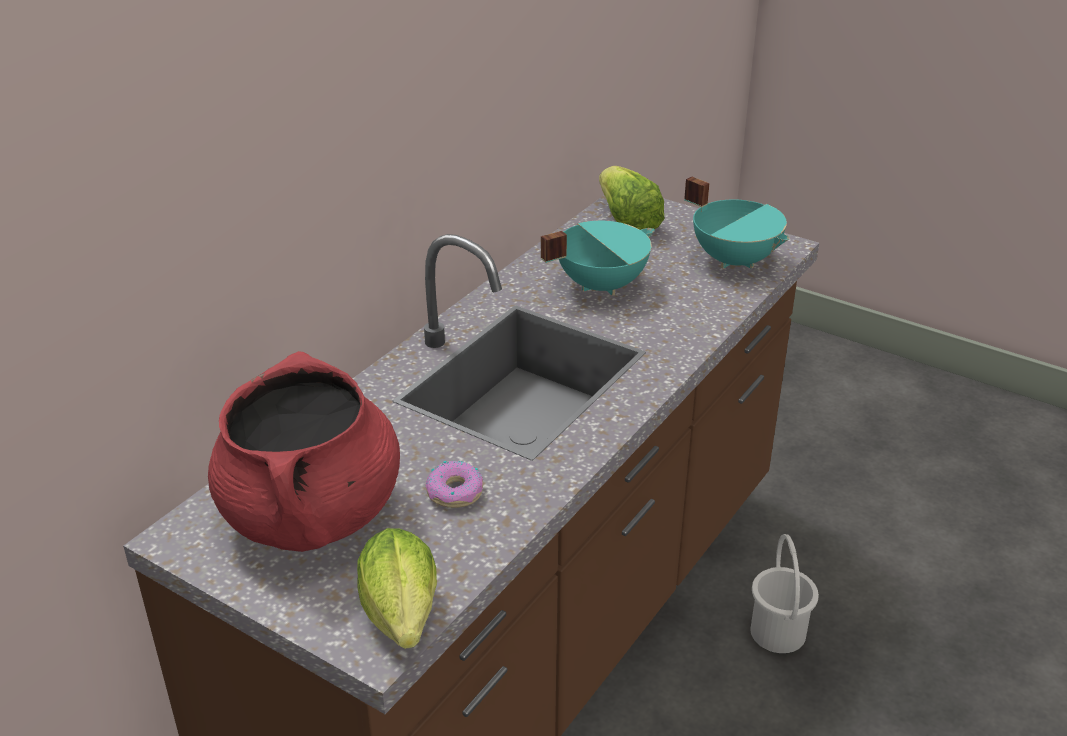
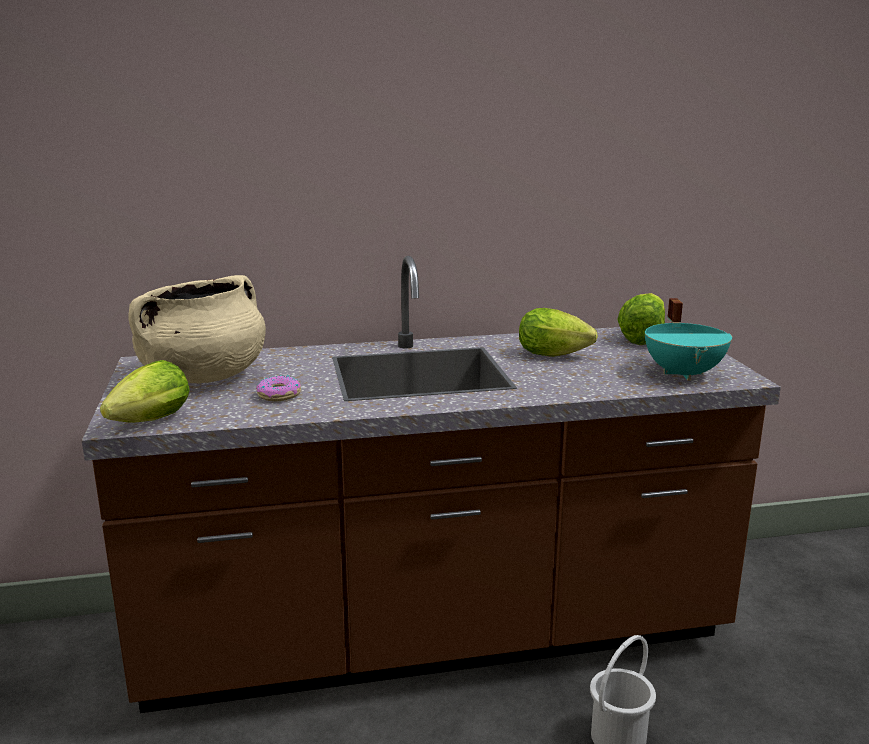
camera: 45 degrees right, 15 degrees down
(312, 514) = (204, 376): red cooking pot -> beige cooking pot
(600, 284) = (557, 355): turquoise cooking pot -> lettuce

